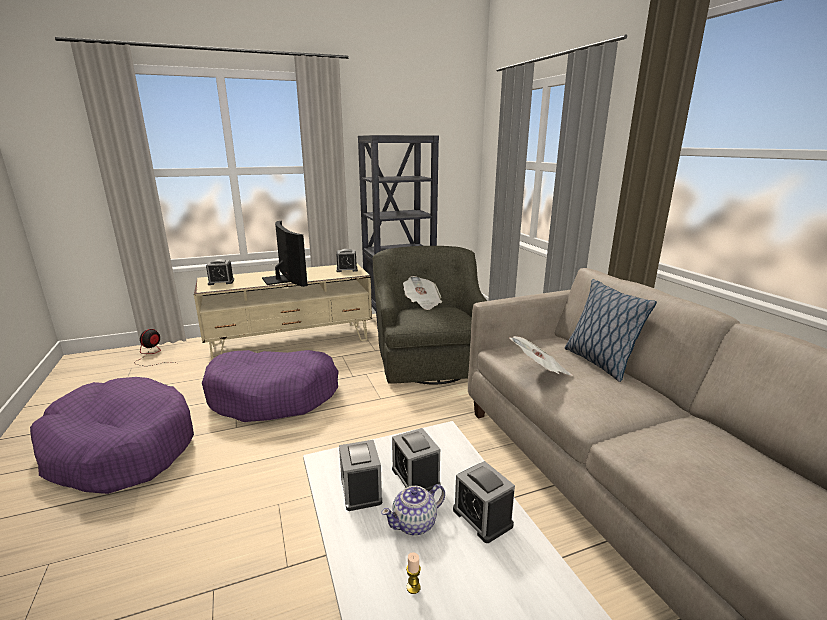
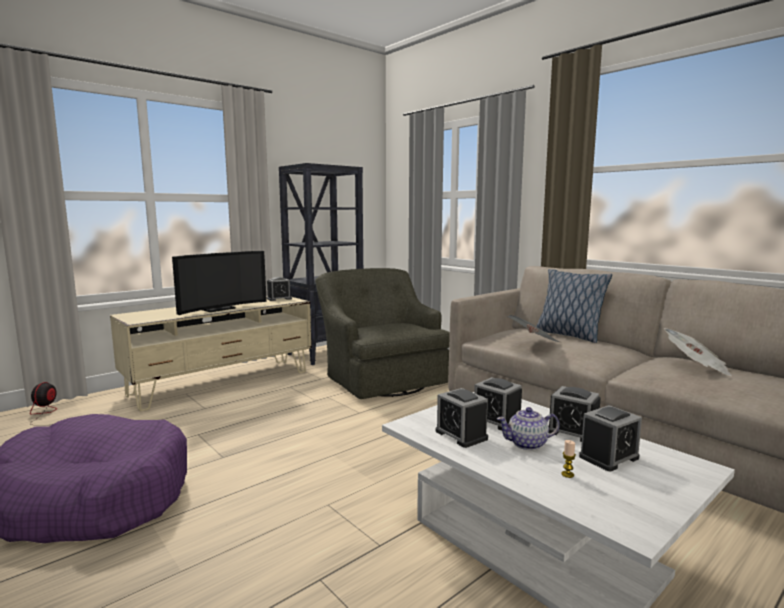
camera: 20 degrees left, 10 degrees down
(221, 282) = (147, 315): alarm clock -> alarm clock (609, 457)
(274, 396) = (243, 427): purple dog bed -> none
(282, 279) = (218, 309): television -> television turned 90 degrees clockwise
(415, 523) = (527, 444): teapot -> teapot turned 45 degrees clockwise
(422, 303) = (372, 321): newspaper -> newspaper (696, 368)

